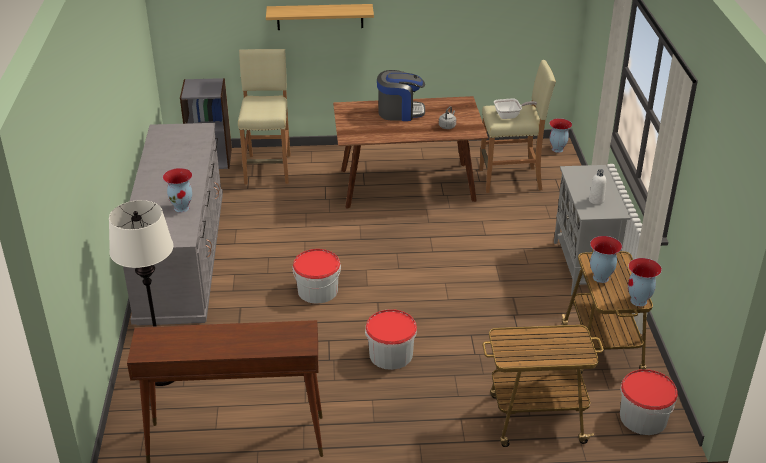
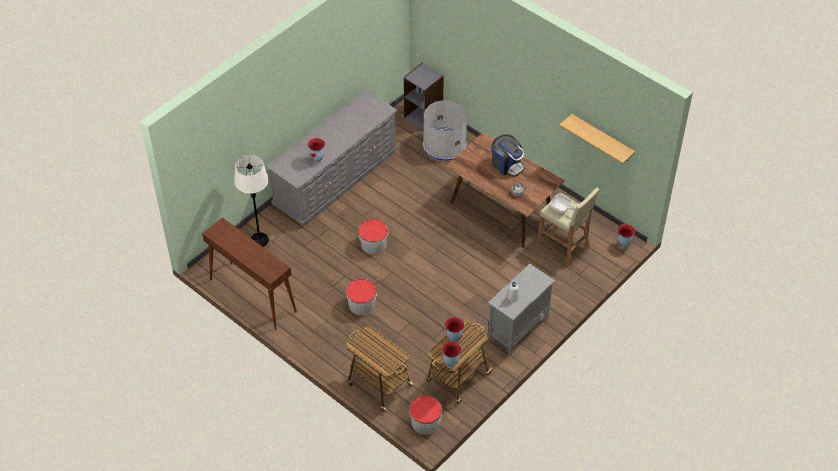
camera: 45 degrees right, 15 degrees up
(268, 169) = (444, 145): beige stool -> grey trash can
(320, 16) = (500, 75): shelf -> shelf (602, 138)

